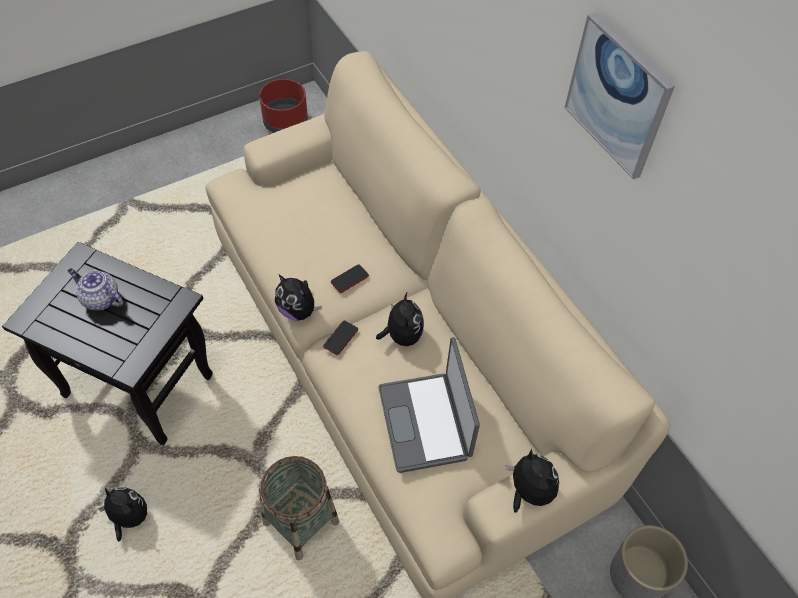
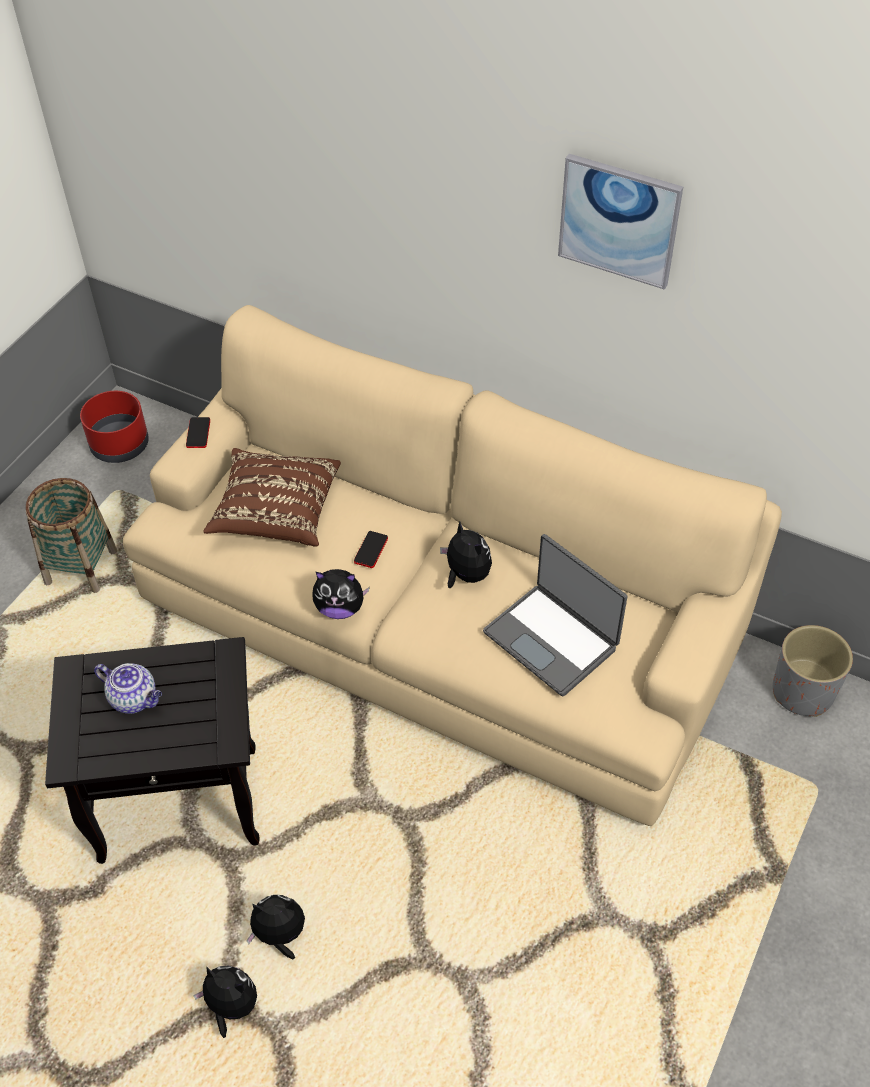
camera: 30 degrees left, 5 degrees down
(100, 299) = (135, 698): teapot -> teapot turned 150 degrees counterclockwise
(301, 523) = (464, 831): basket -> basket (81, 568)
(308, 216) = (276, 511): none -> brown pillow
(340, 338) = (406, 610): phone -> phone (198, 433)
(528, 491) = (695, 641): plush toy -> plush toy (231, 1006)

